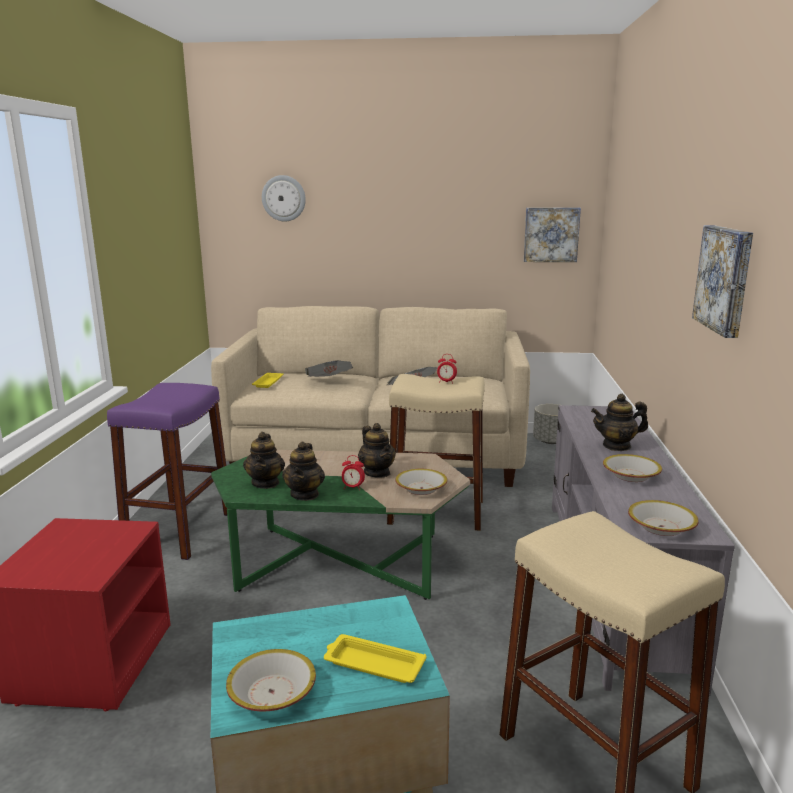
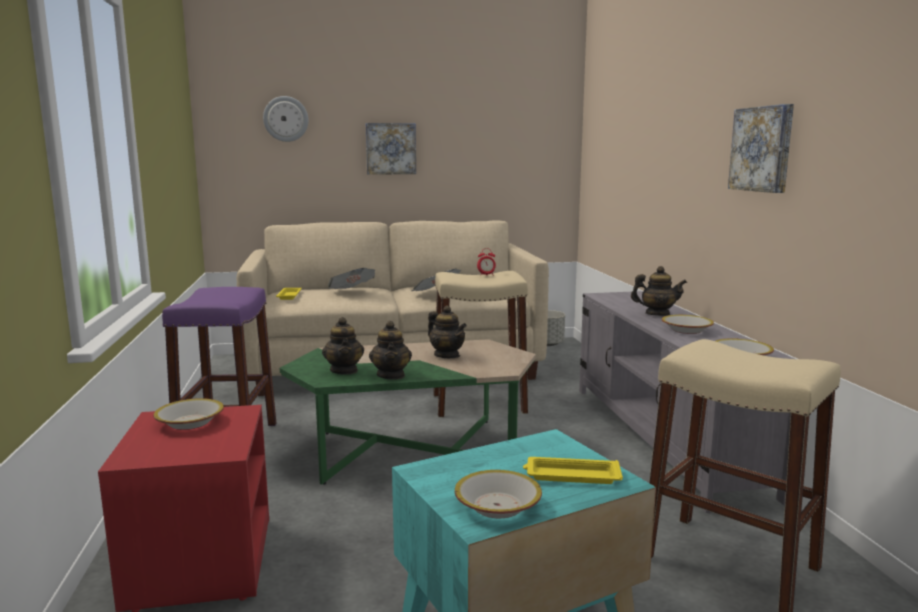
camera: 15 degrees left, 5 degrees down
(353, 488) = (433, 367): alarm clock -> none
(421, 489) = (498, 363): bowl -> bowl (190, 423)
(551, 234) = (538, 154): picture -> picture (390, 148)
(617, 446) = (657, 314): teapot -> teapot turned 150 degrees counterclockwise

